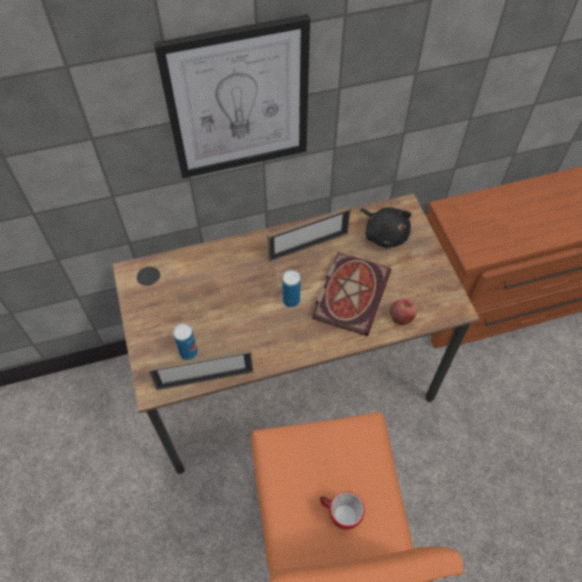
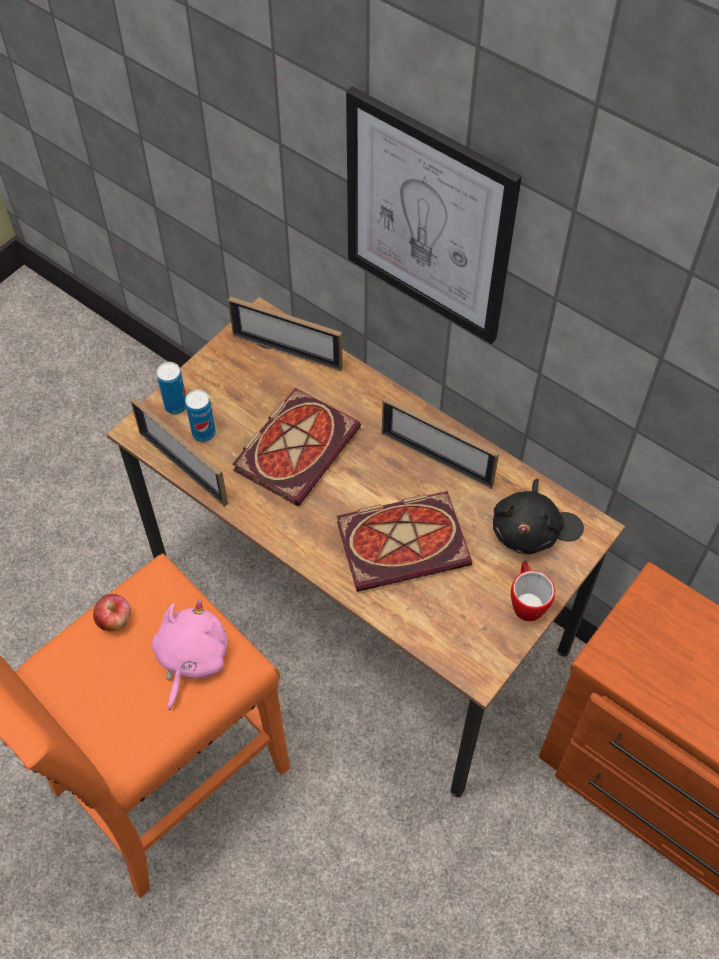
camera: 55 degrees right, 0 degrees up
(168, 273) = (287, 351): none -> picture frame
(241, 308) = (296, 446): none -> book
(291, 300) = (345, 487): can -> can (176, 406)
(339, 514) = (117, 691): mug -> mug (526, 601)
(346, 455) = (191, 658): none -> pink plush toy
(401, 317) = (414, 615): apple -> apple (115, 620)

